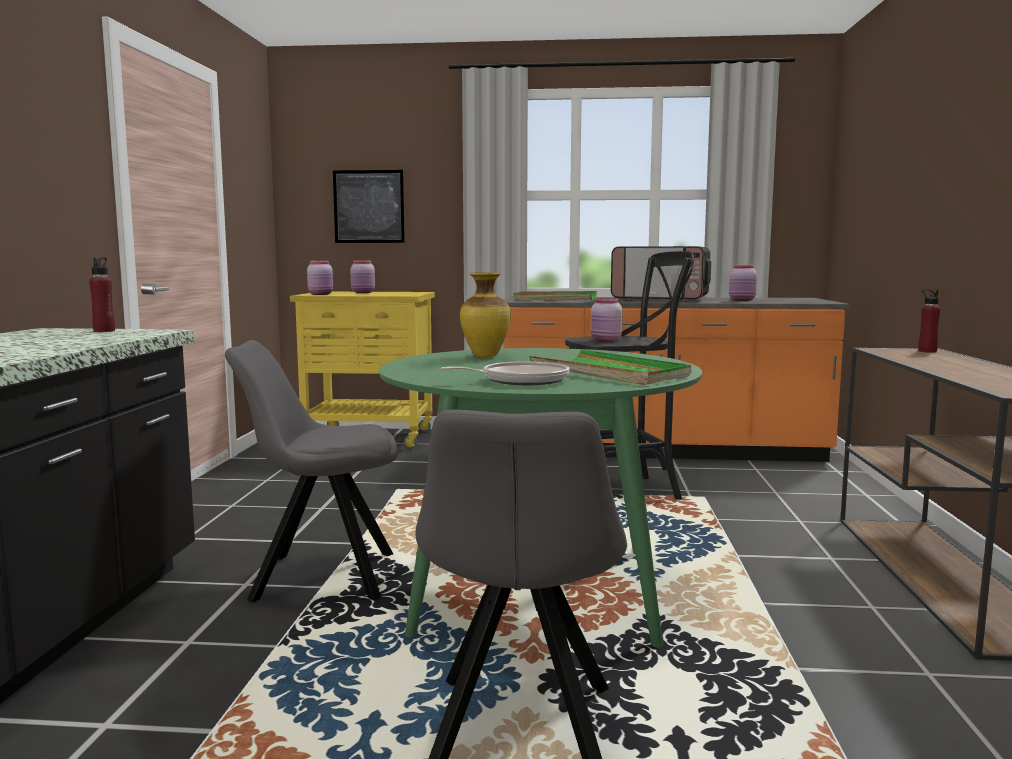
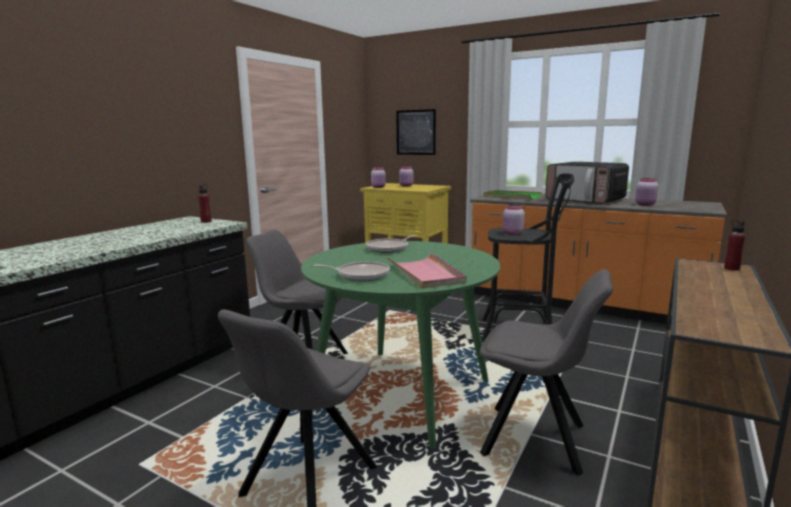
camera: 25 degrees right, 5 degrees up
(486, 356) = (389, 248): vase -> frying pan
(609, 373) = (425, 273): green tray -> pink tray
(773, 608) = (535, 439): none -> grey chair

